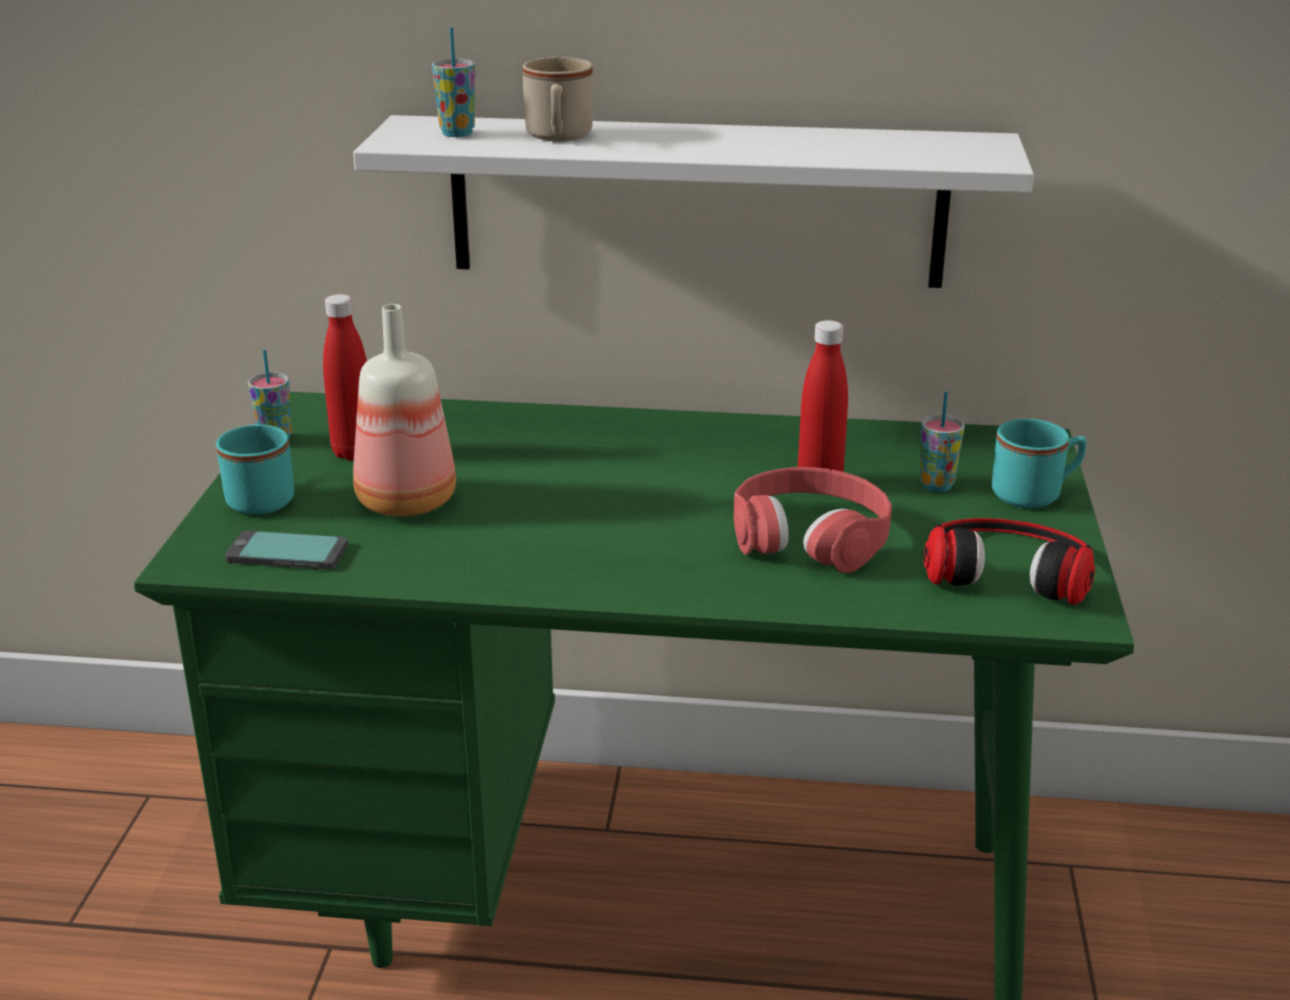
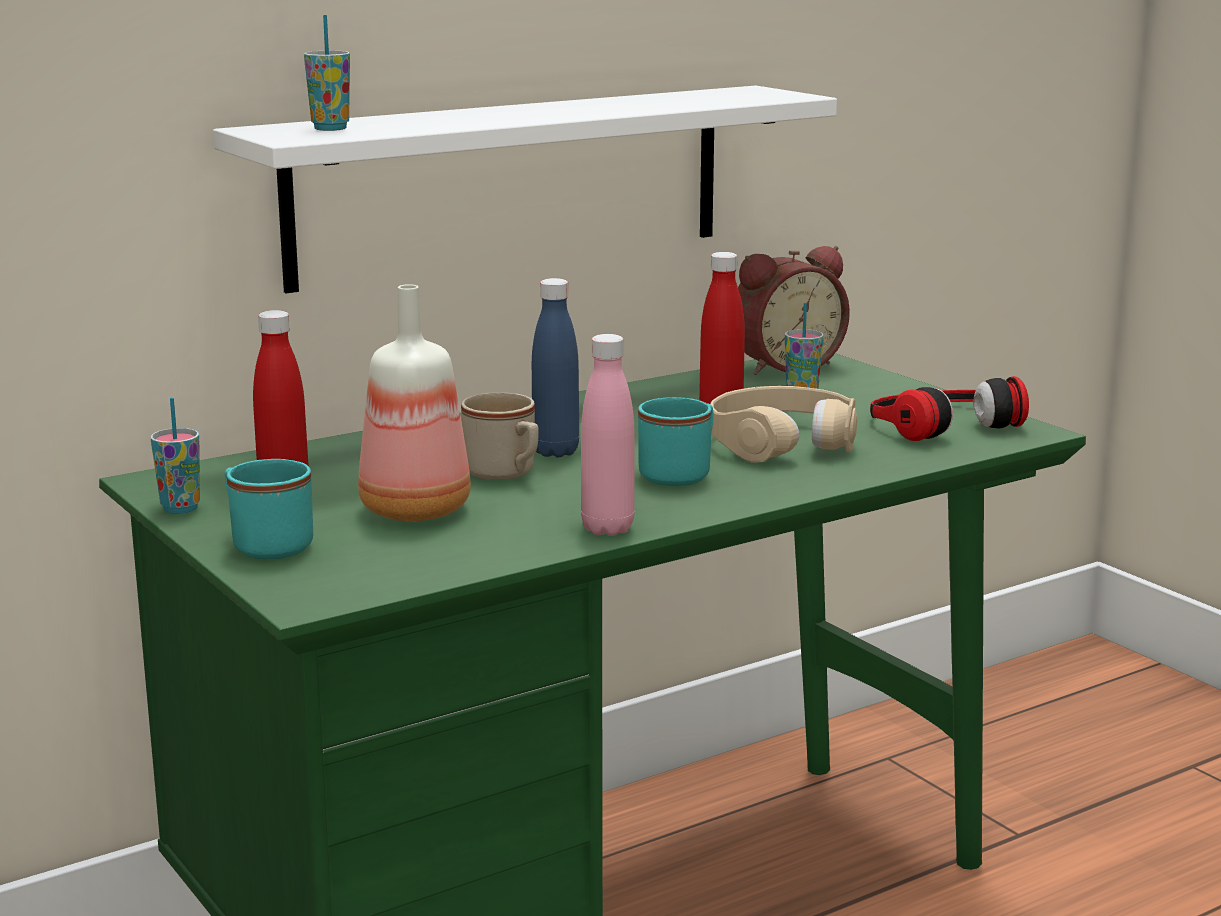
camera: 40 degrees left, 10 degrees down
(287, 553) = (386, 568): phone -> none
(497, 578) = (607, 528): none -> pink bottle
(558, 137) = (429, 120): beige mug -> beige mug (506, 474)
(611, 477) = (555, 451): none -> blue bottle
(810, 537) = (781, 443): red headphones -> beige headphones
(988, 443) = (784, 366): none -> alarm clock
(1035, 494) = (873, 383): turquoise mug -> turquoise mug (681, 474)

